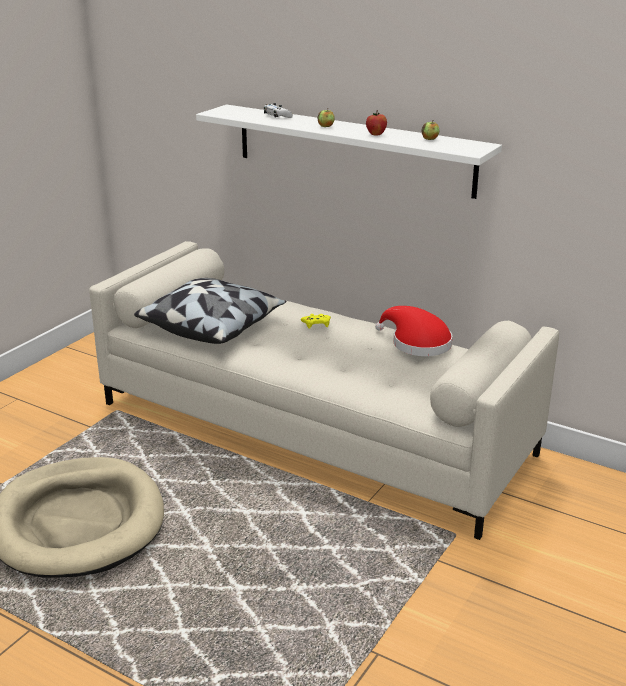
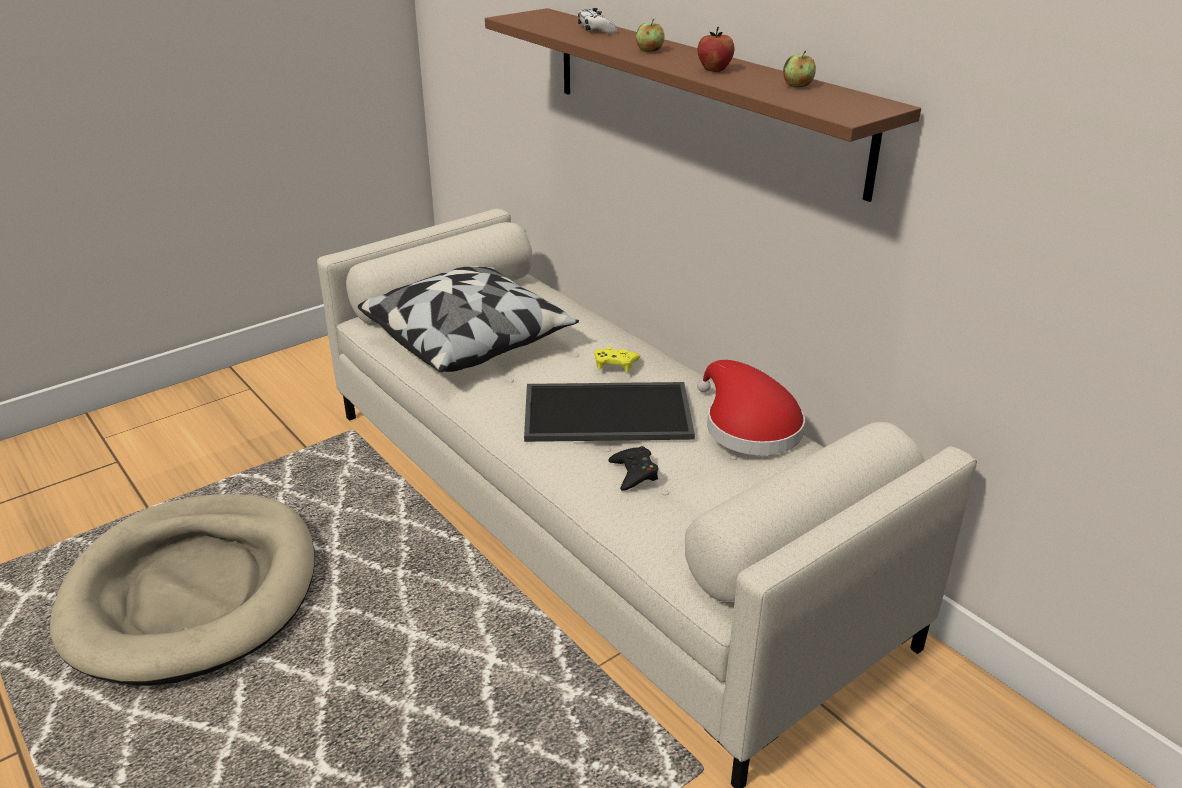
camera: 20 degrees right, 5 degrees up
(331, 351) = (605, 414): none -> tray
(352, 149) = (699, 95): white shelf -> brown shelf
(369, 377) = (634, 473): none -> black game controller

